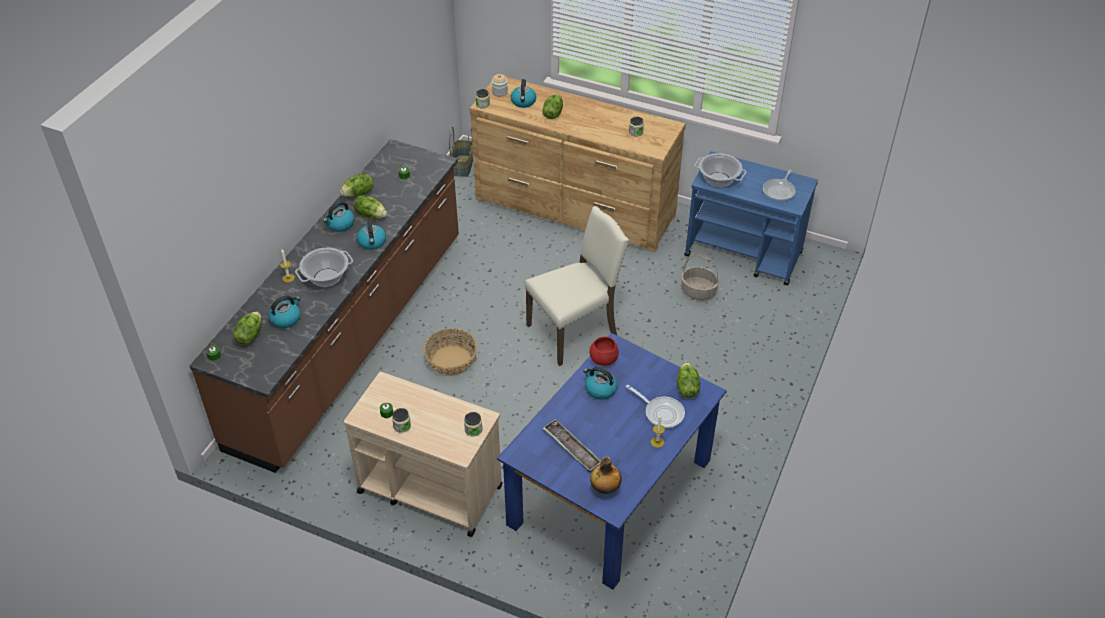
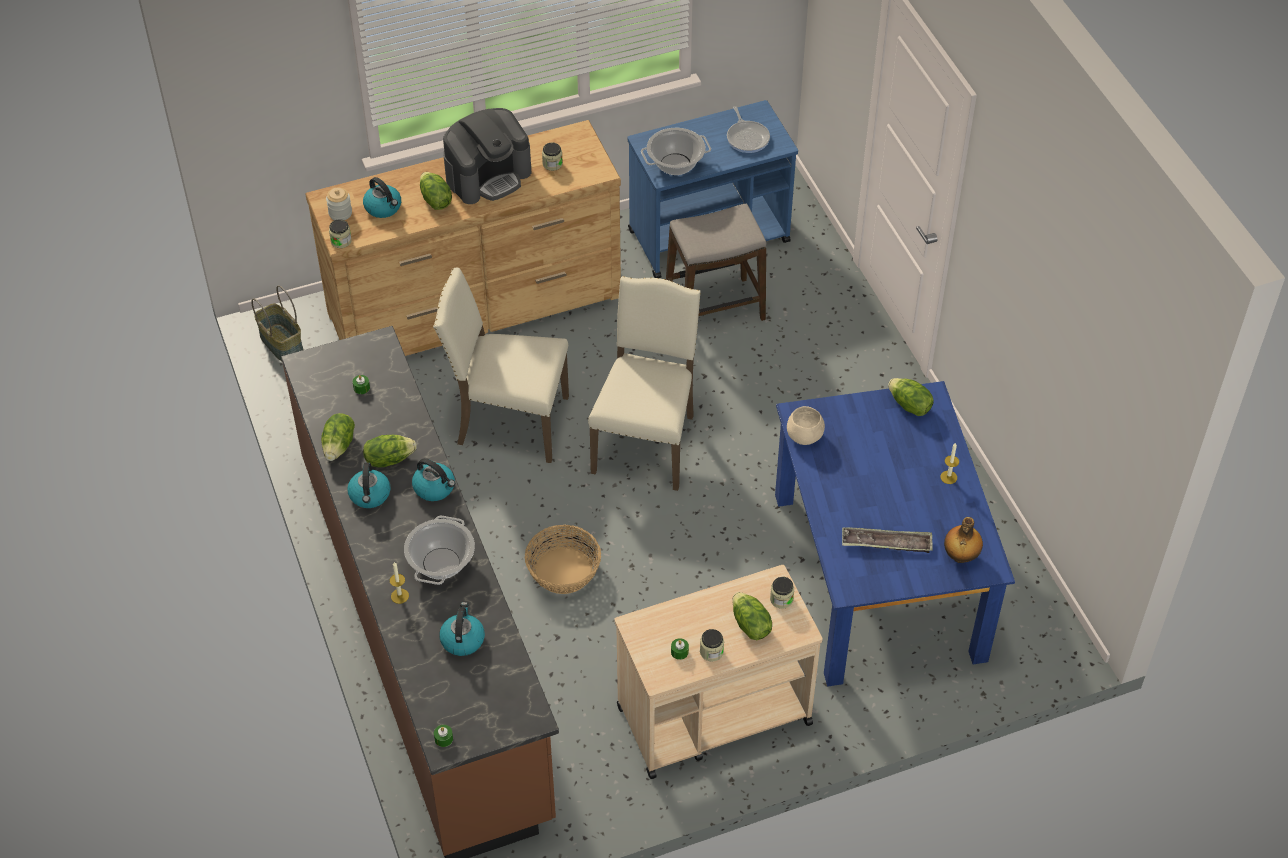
camera: 45 degrees left, 5 degrees up
(249, 336) = (450, 688): lettuce -> lettuce (750, 625)
(519, 272) = (509, 422): none -> beige chair
(595, 118) = (488, 176): none -> coffee machine
(600, 389) = (838, 467): kettle -> none
(604, 360) = (805, 436): red bowl -> beige bowl
(661, 413) = (918, 447): frying pan -> none
(698, 291) = (714, 308): basket -> stool

